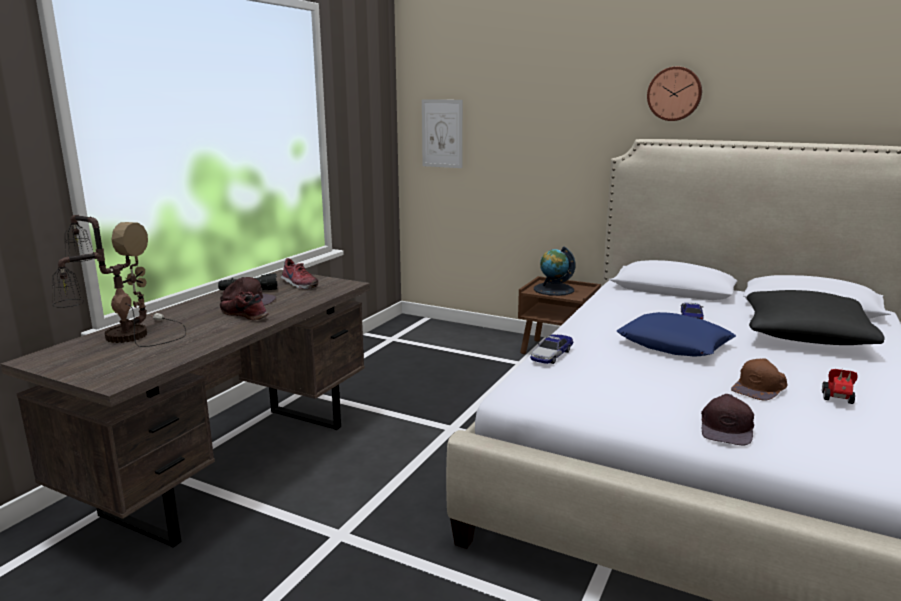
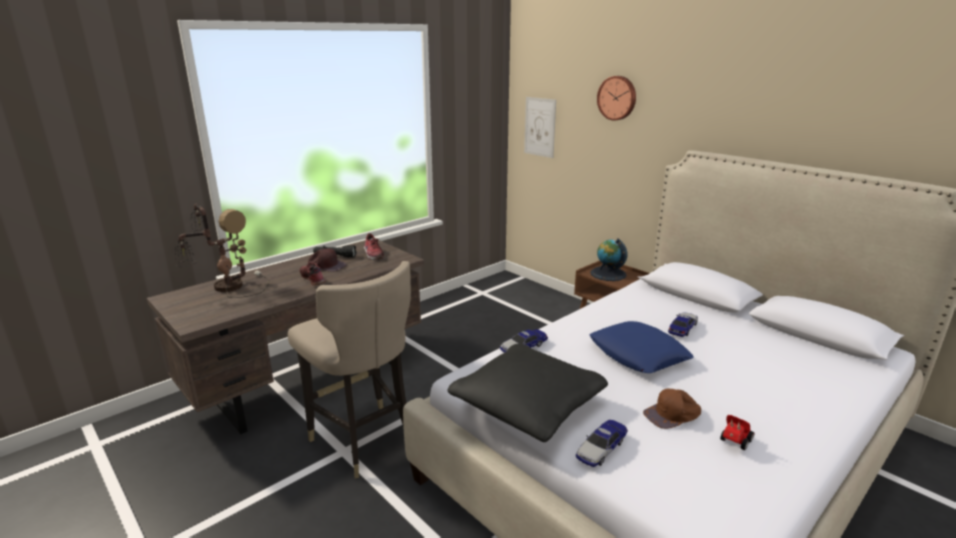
camera: 20 degrees right, 5 degrees up
(357, 517) = (363, 440): none -> beige stool
(674, 94) = (730, 110): wall clock -> wall clock (617, 98)
(727, 428) = (601, 448): brown cap -> toy car
(805, 336) = (777, 367): black pillow -> black pillow (528, 405)

